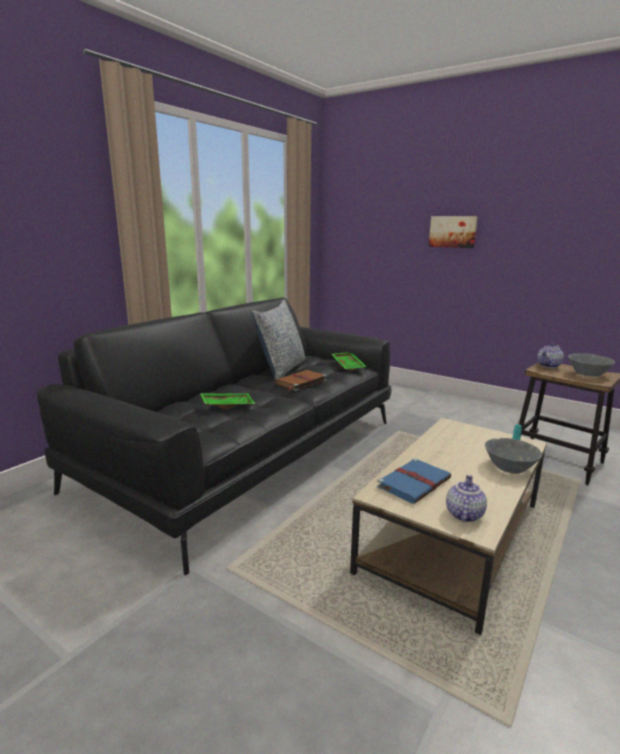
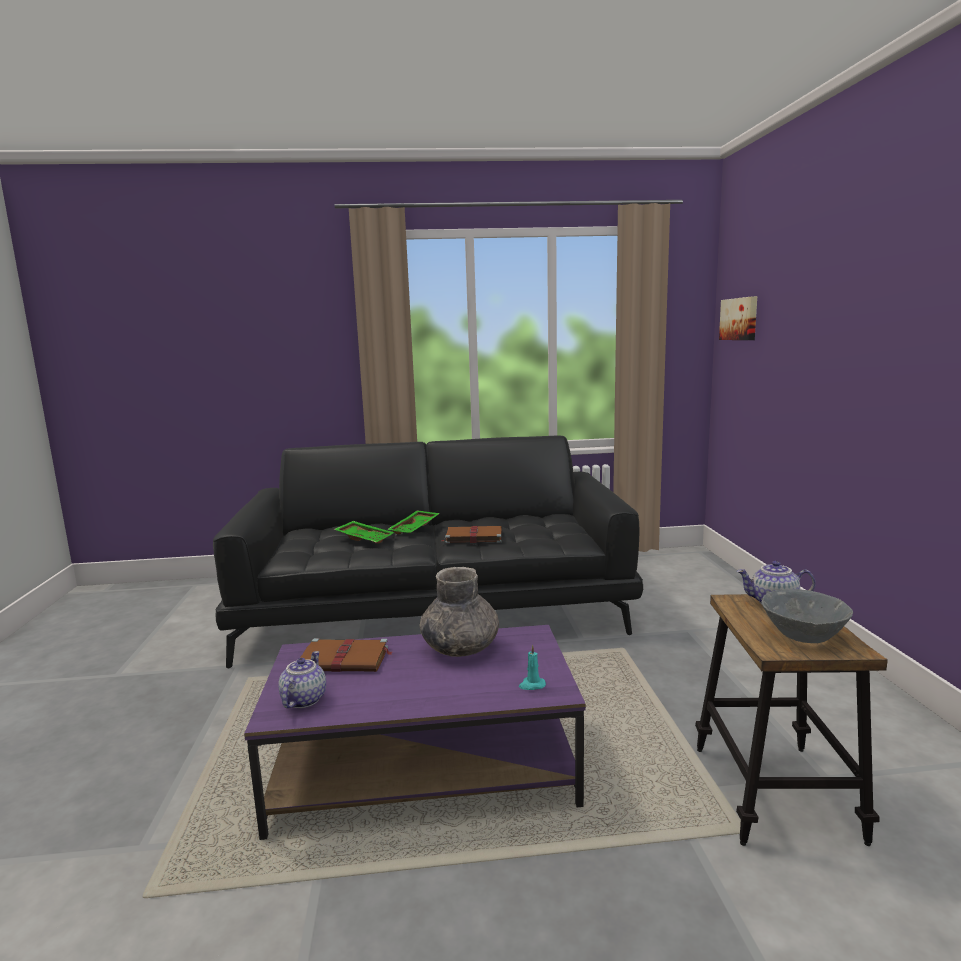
camera: 50 degrees right, 5 degrees down
(281, 369) = (498, 521): pillow -> none
(349, 365) = (569, 534): green tray -> green tray (415, 528)
(414, 482) = (345, 659): blue book -> brown book
(443, 446) = (460, 647): none -> grey vase
(452, 536) = (426, 766): beige coffee table -> purple coffee table
(453, 232) = (838, 348): picture -> picture (740, 319)
(463, 514) = (303, 699): teapot -> teapot turned 60 degrees counterclockwise
(510, 467) = (458, 697): grey bowl -> none

